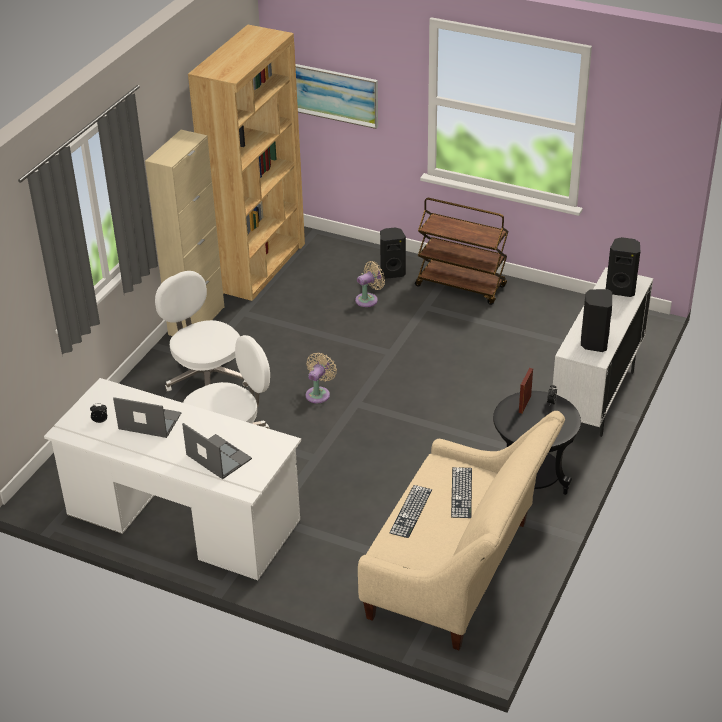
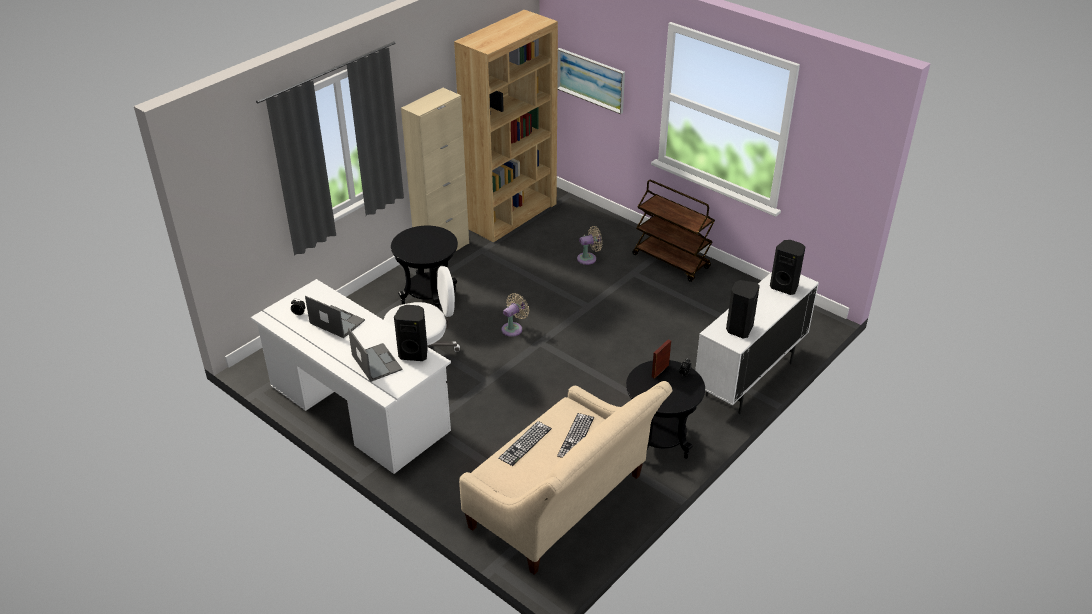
camera: 15 degrees right, 0 degrees up
(206, 378) = (429, 298): white office chair -> black side table
(392, 272) = (618, 239): black speaker -> black speaker (414, 353)

